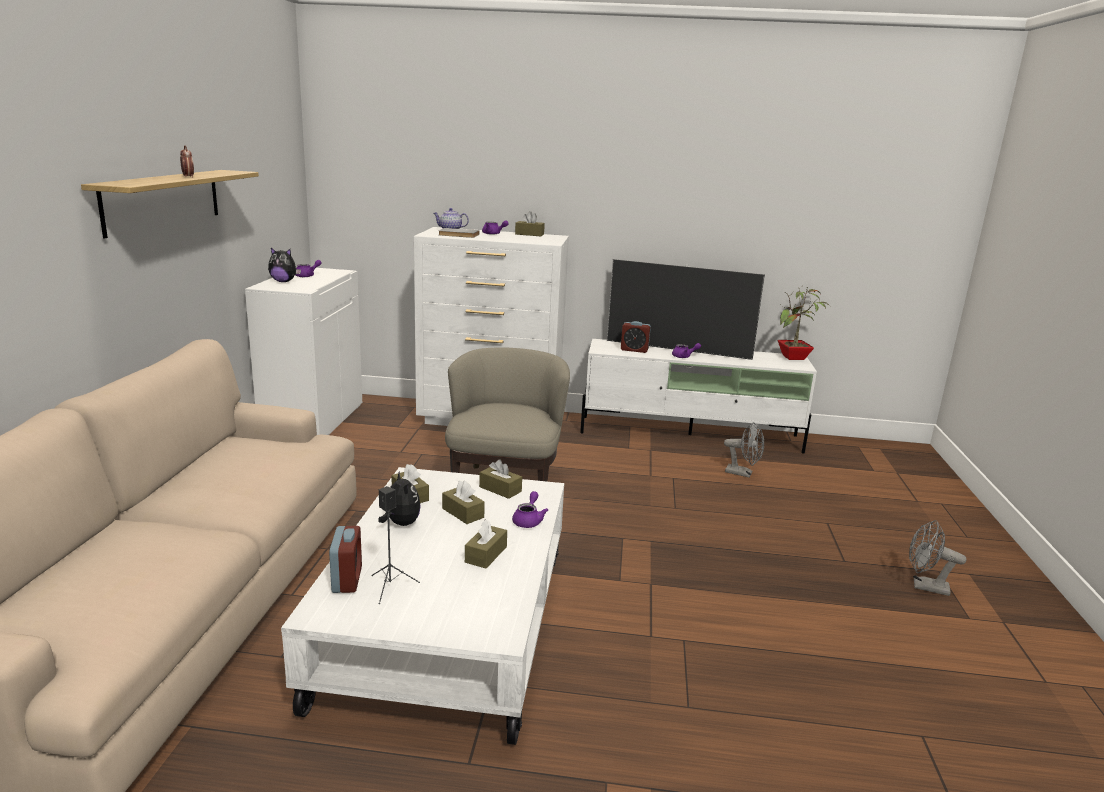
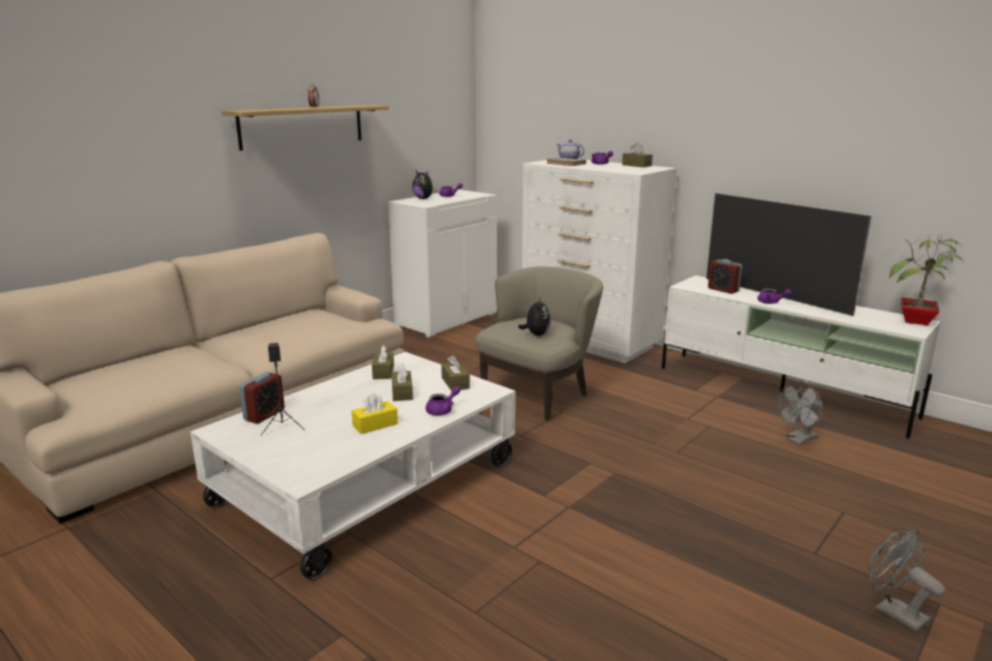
camera: 35 degrees right, 0 degrees up
(400, 523) = (349, 389): plush toy -> plush toy (536, 334)
(486, 554) = (375, 425): brown tissue box -> yellow tissue box
(743, 473) = (798, 440): grey fan -> grey fan turned 90 degrees clockwise

